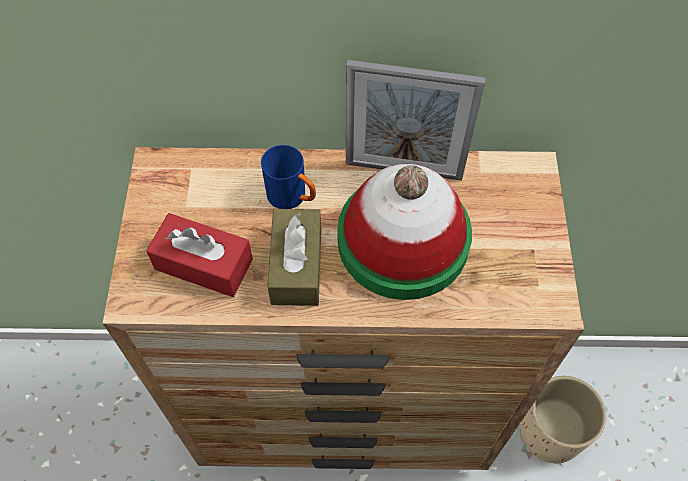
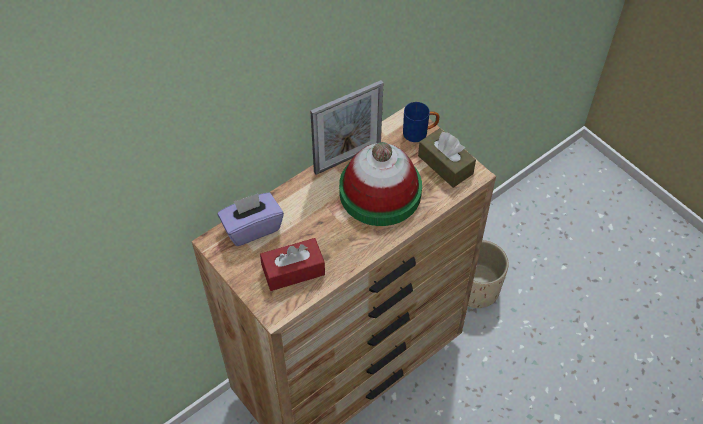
camera: 40 degrees left, 5 degrees down
(212, 178) = (252, 228): none -> purple tissue box
(293, 197) = (305, 209): blue mug -> blue mug (420, 133)
(296, 266) = (341, 239): brown tissue box -> brown tissue box (445, 164)

